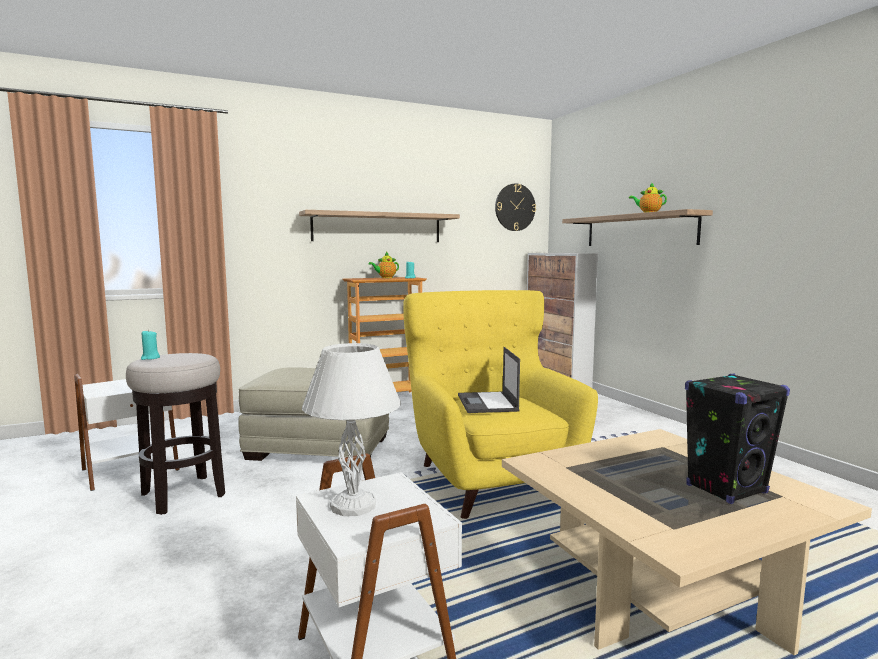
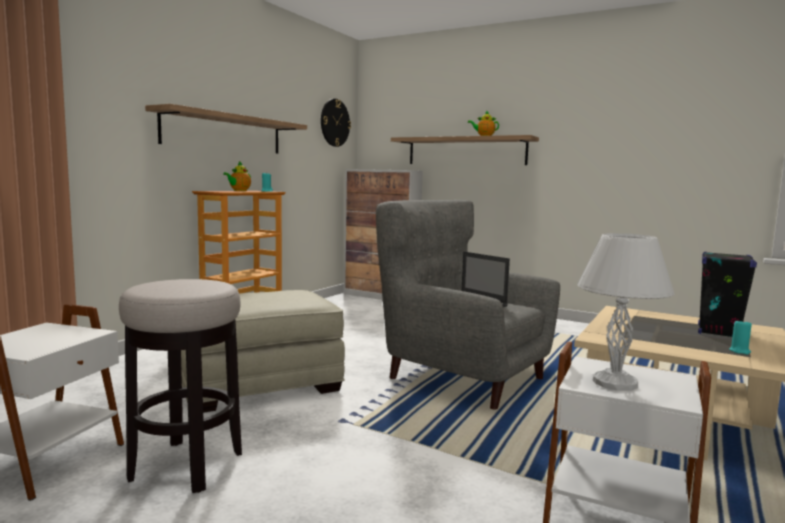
camera: 35 degrees left, 0 degrees up
(150, 358) = (154, 287): turquoise candle -> turquoise candle (739, 351)
(490, 479) = (461, 376): yellow armchair -> grey armchair

